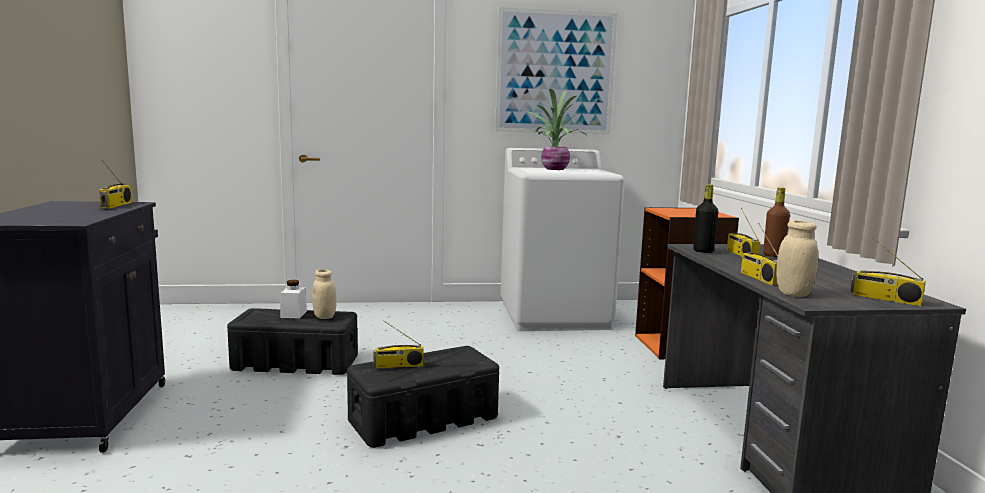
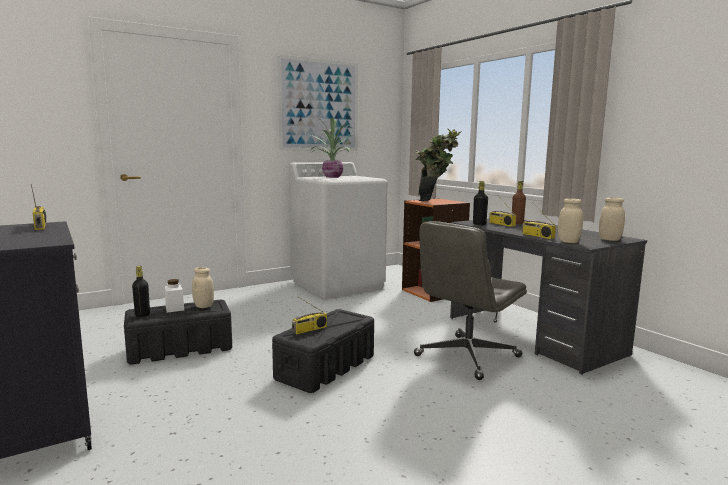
camera: 25 degrees left, 0 degrees up
(254, 316) = (142, 315): none -> black bottle
(626, 448) = (467, 357): none -> grey office chair
(686, 212) = (436, 201): none -> potted plant
(884, 299) = (609, 239): radio -> beige jar

